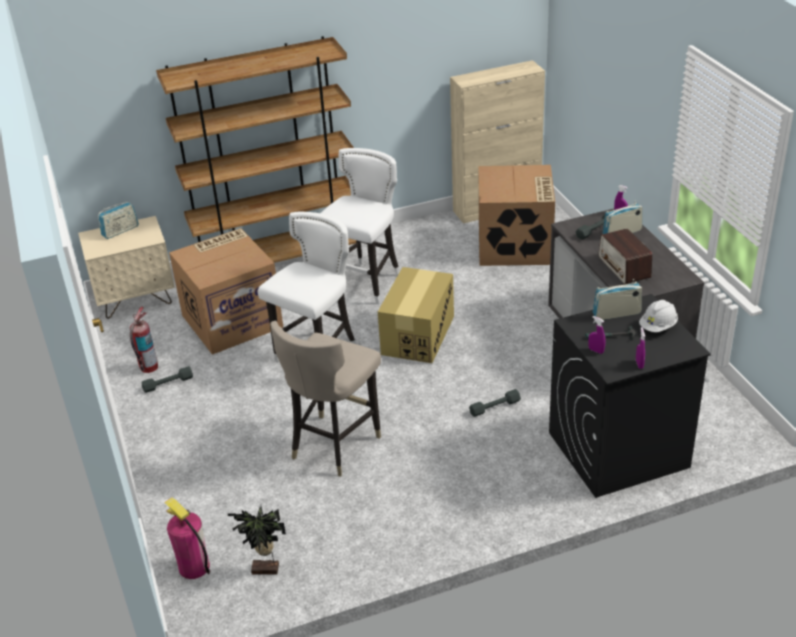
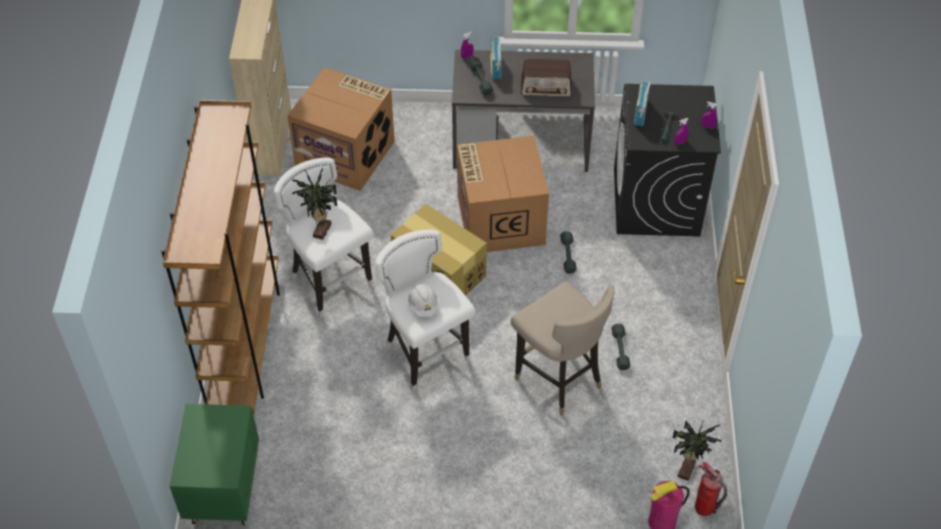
camera: 70 degrees left, 15 degrees up
(120, 231) = (197, 443): radio -> none
(136, 300) = (224, 490): beige nightstand -> green nightstand
(148, 367) = (358, 502): fire extinguisher -> fire extinguisher (704, 508)
(168, 383) = (396, 490): grey dumbbell -> grey dumbbell (620, 349)
(233, 320) = (322, 410): cardboard box -> cardboard box (499, 219)
(348, 207) = (320, 230): none -> potted plant
(658, 326) = (668, 98): white hard hat -> white hard hat (423, 306)

